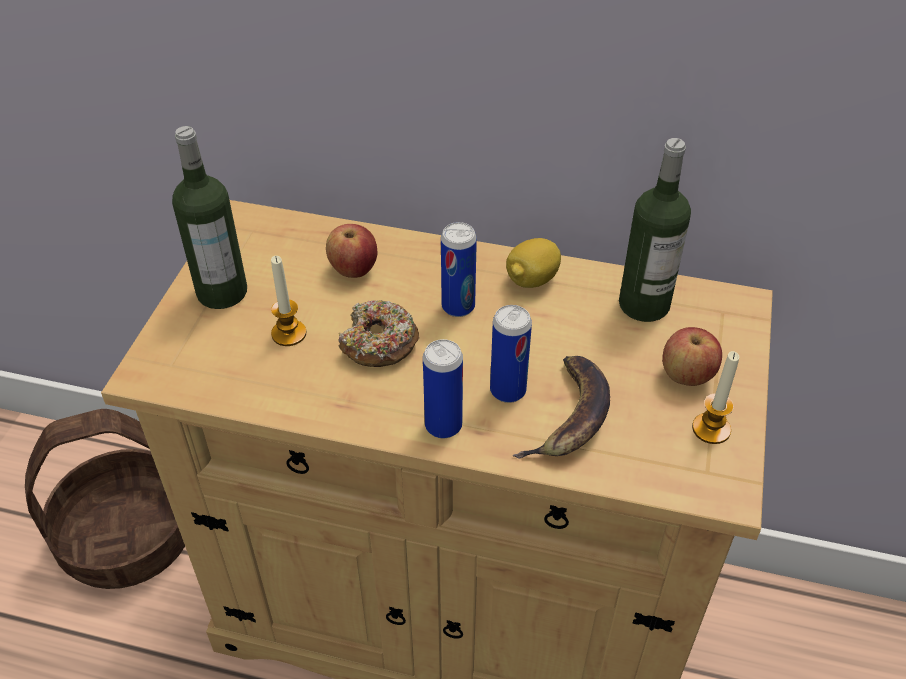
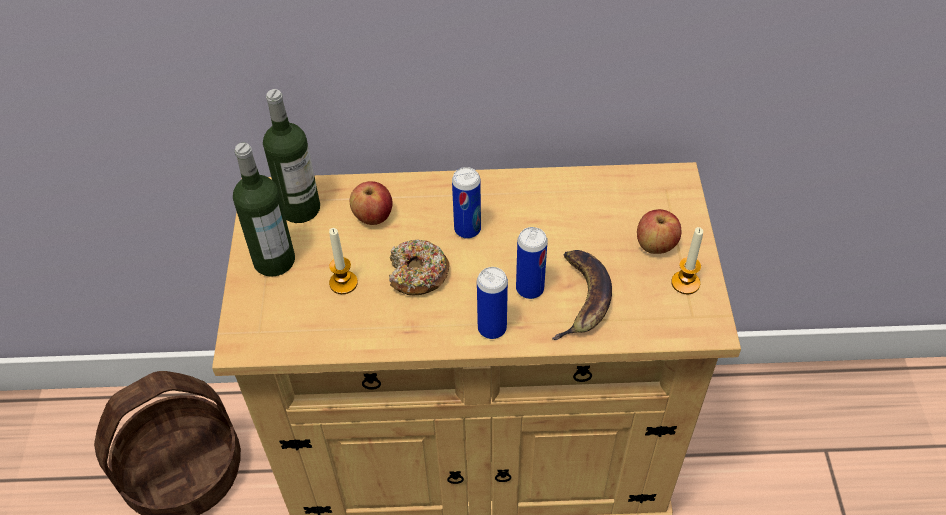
camera: 15 degrees left, 5 degrees up
(532, 280) = (516, 194): lemon -> none
(644, 304) = (606, 195): bottle -> bottle (300, 208)

